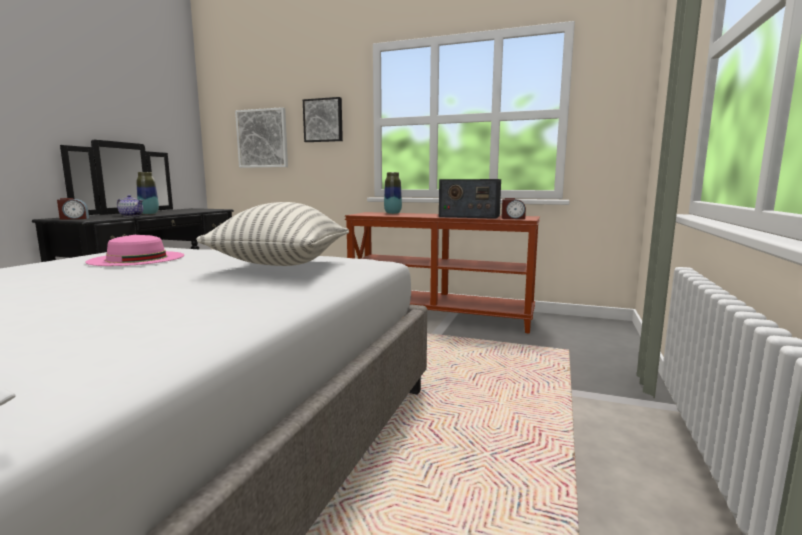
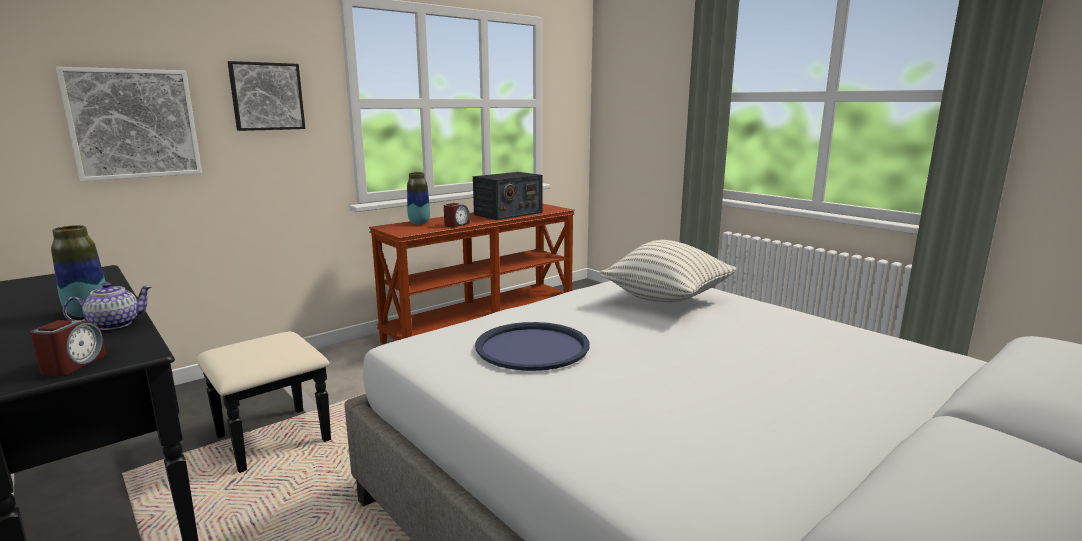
camera: 60 degrees left, 5 degrees up
(137, 258) = (532, 347): pink hat -> blue tray
(513, 218) = (551, 210): alarm clock -> alarm clock (456, 224)

